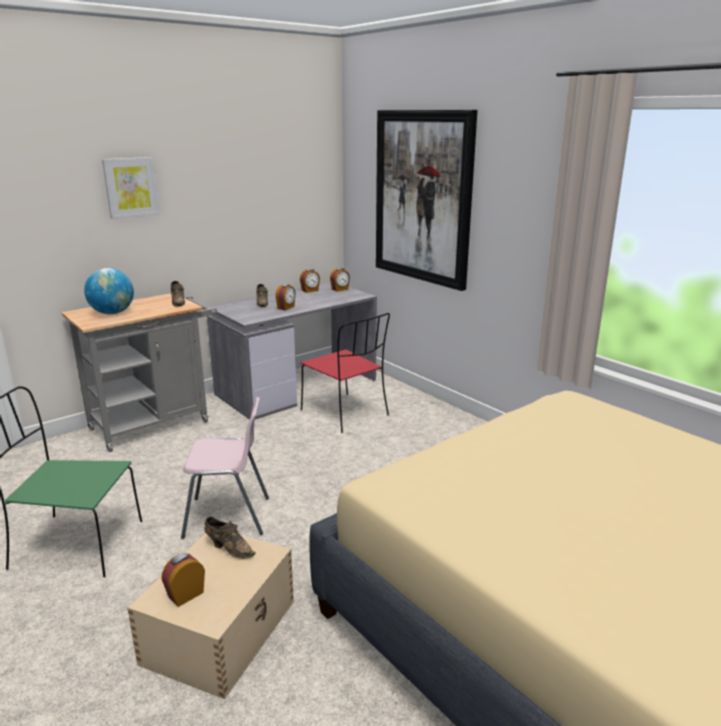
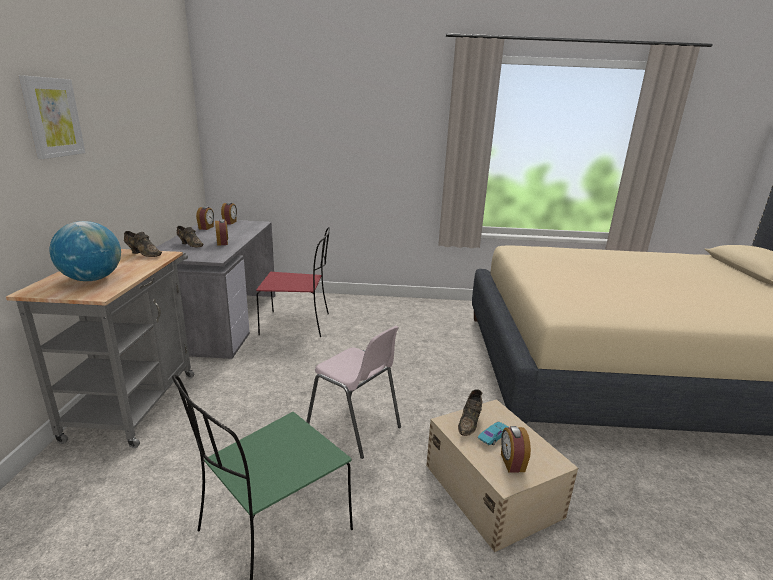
camera: 50 degrees left, 0 degrees up
(219, 569) = (493, 436): none -> turquoise toy car
(228, 517) = (354, 427): pink chair -> pink chair turned 90 degrees clockwise
(229, 548) = (470, 422): brown shoe -> brown shoe turned 135 degrees clockwise
(422, 197) = (308, 131): picture -> none

